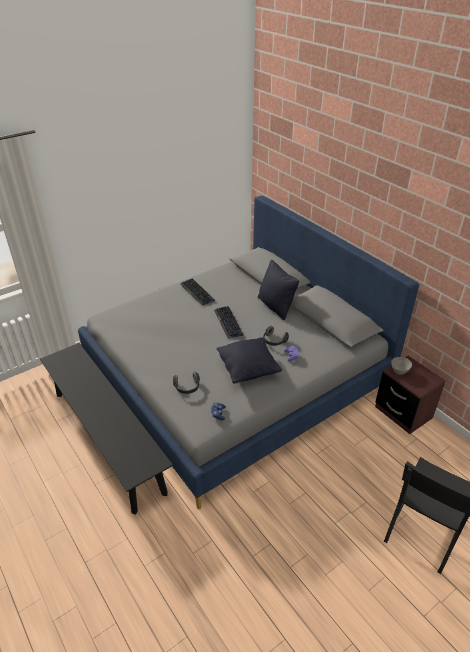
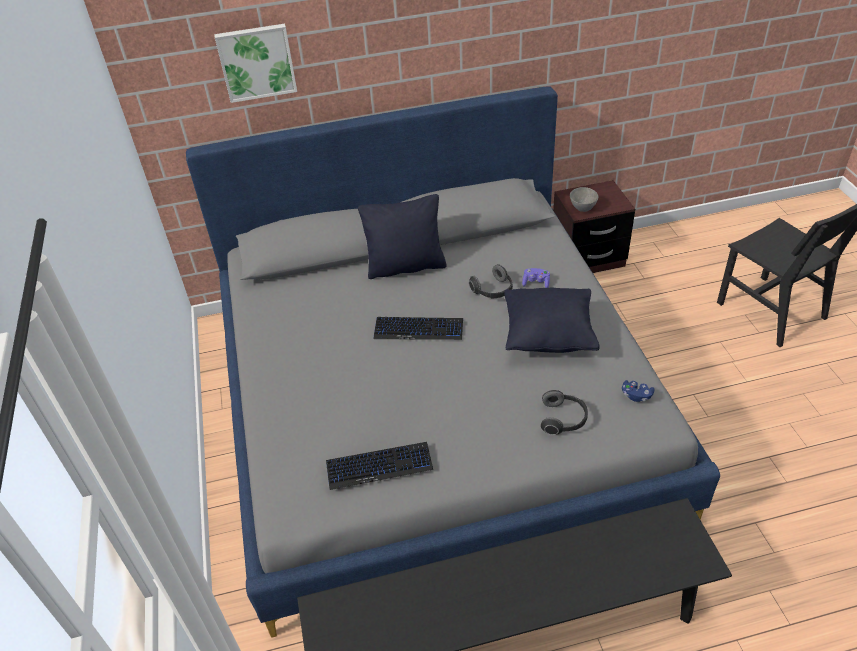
camera: 65 degrees left, 5 degrees up
(197, 292) = (304, 349): keyboard -> keyboard (379, 466)
(296, 172) = (256, 62): none -> picture

